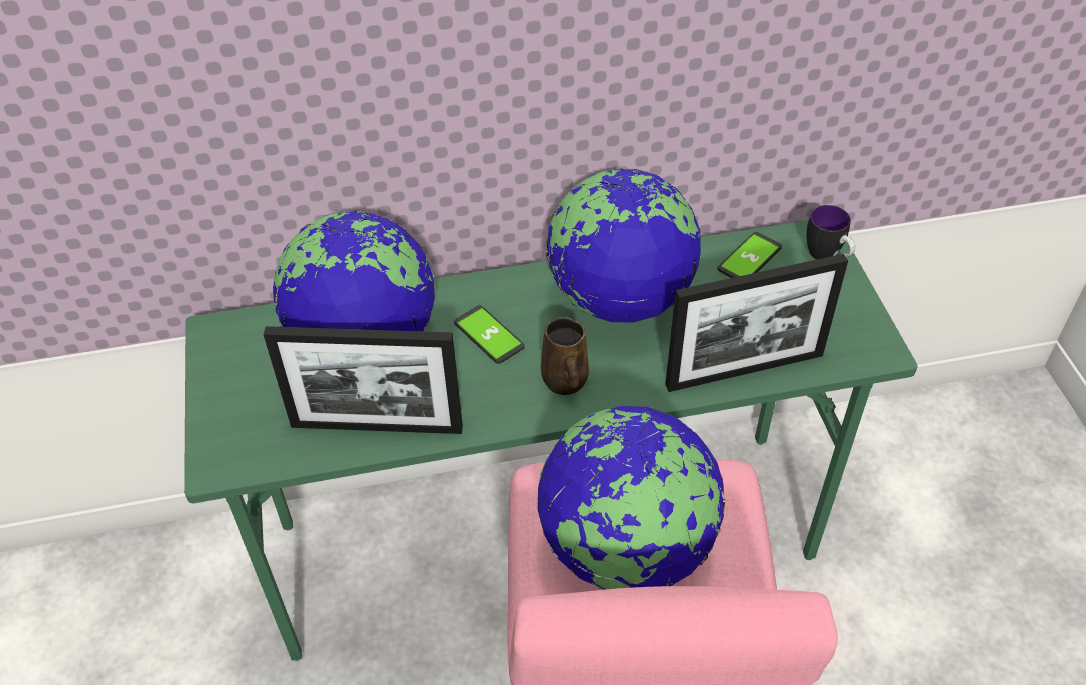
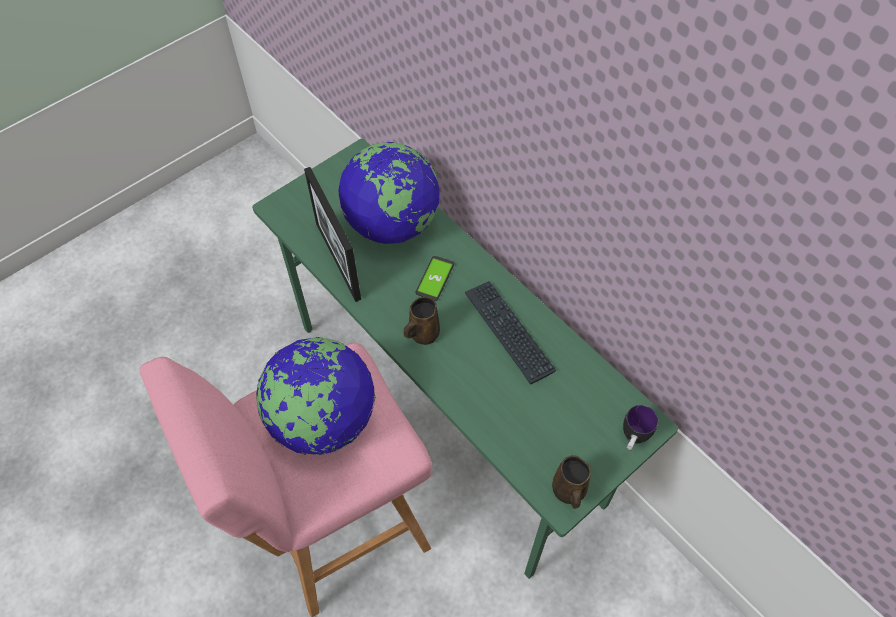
camera: 60 degrees right, 10 degrees up
(619, 299) = (508, 332): globe -> keyboard
(744, 370) = (492, 427): picture frame -> none
(749, 259) = (596, 391): phone -> none
(866, 338) = (568, 491): none -> brown mug

